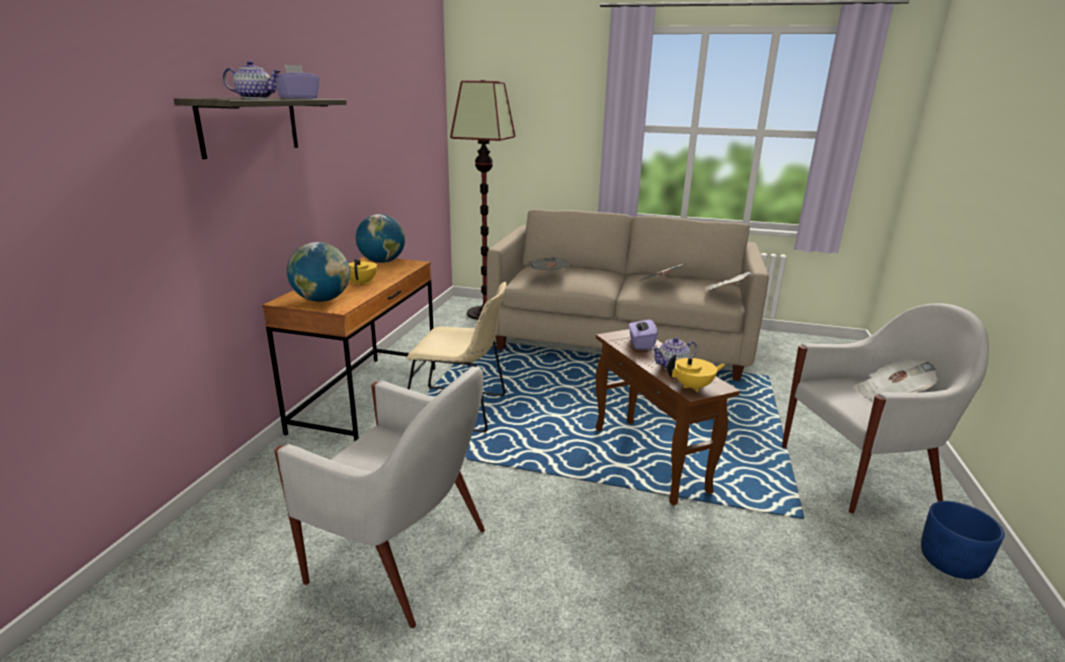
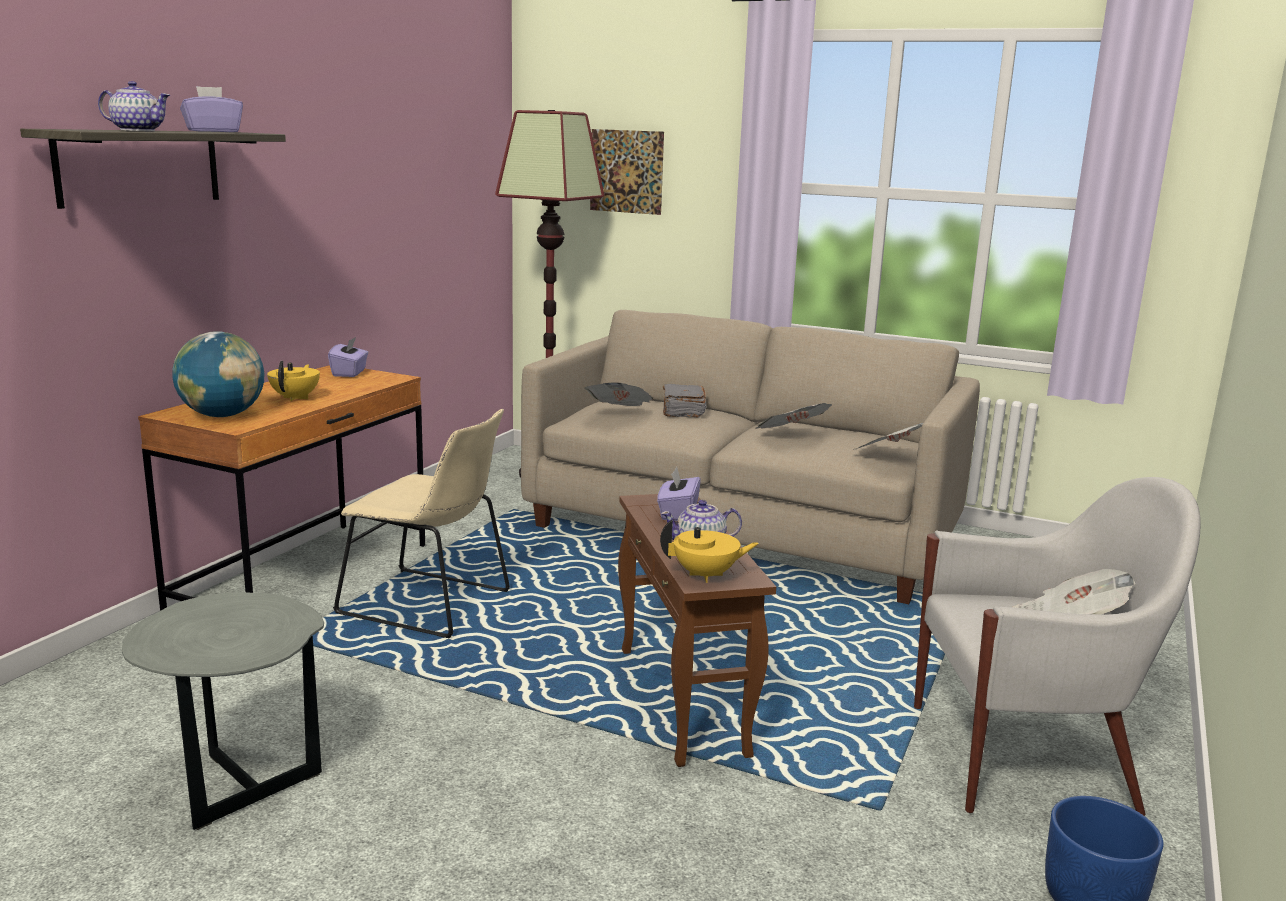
camera: 10 degrees right, 5 degrees down
(382, 262) = (349, 373): globe -> purple tissue box
(402, 557) = (238, 784): white armchair -> grey side table
(526, 120) = (626, 171): none -> picture
(586, 272) = (682, 411): none -> grey book

